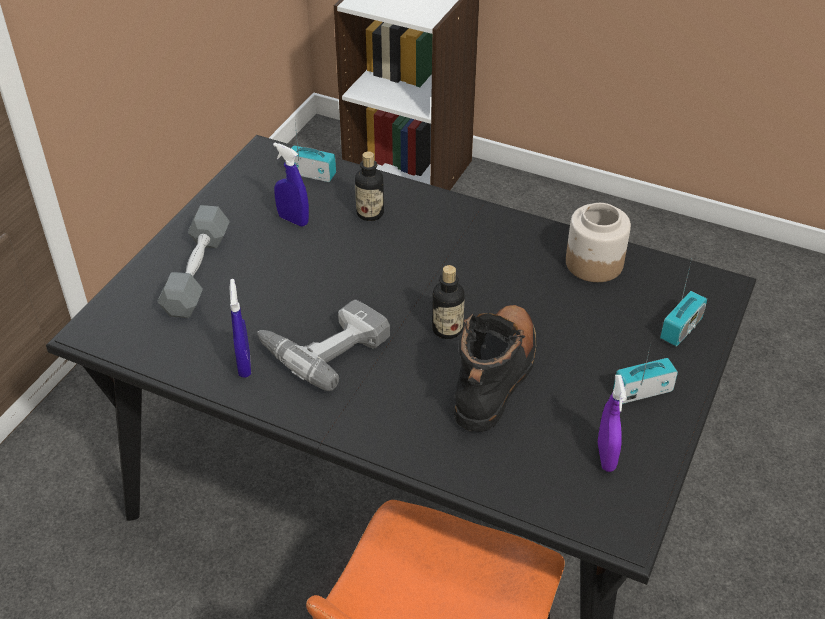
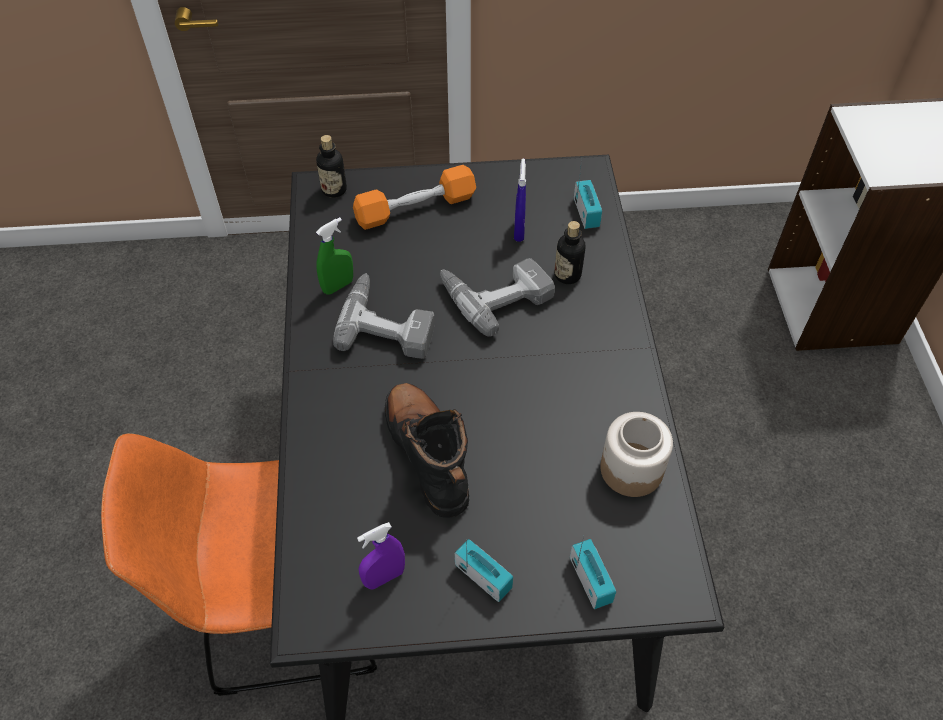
camera: 60 degrees right, 10 degrees up
(197, 273) = (415, 208): grey dumbbell -> orange dumbbell
(244, 365) = (338, 286): blue spray bottle -> green spray bottle
(352, 264) = (495, 294): none -> power drill
(447, 329) = (462, 394): bottle -> bottle (334, 189)
(496, 377) = (428, 454): black boot -> black boot turned 105 degrees counterclockwise
(681, 329) = (590, 580): radio -> radio turned 120 degrees counterclockwise

